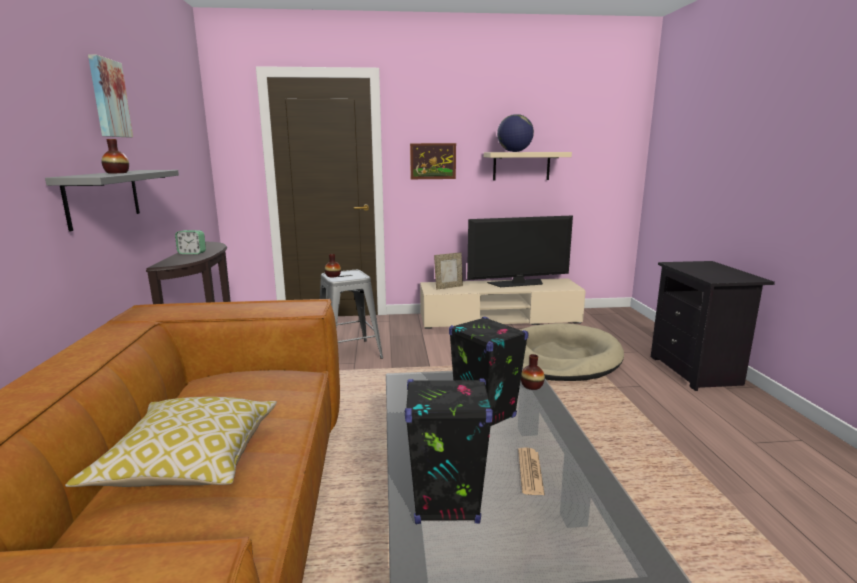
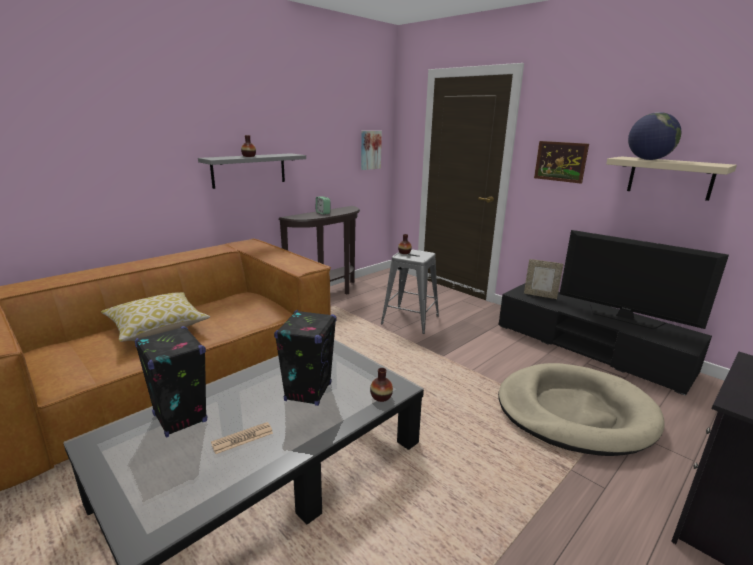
camera: 50 degrees right, 5 degrees up
(108, 98) = (267, 107): picture -> picture (370, 150)
(499, 319) = (589, 348): beige tv stand -> black tv stand

